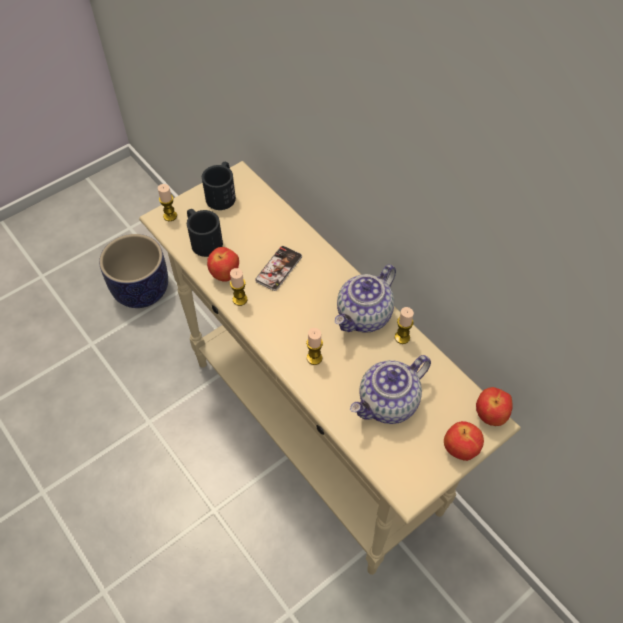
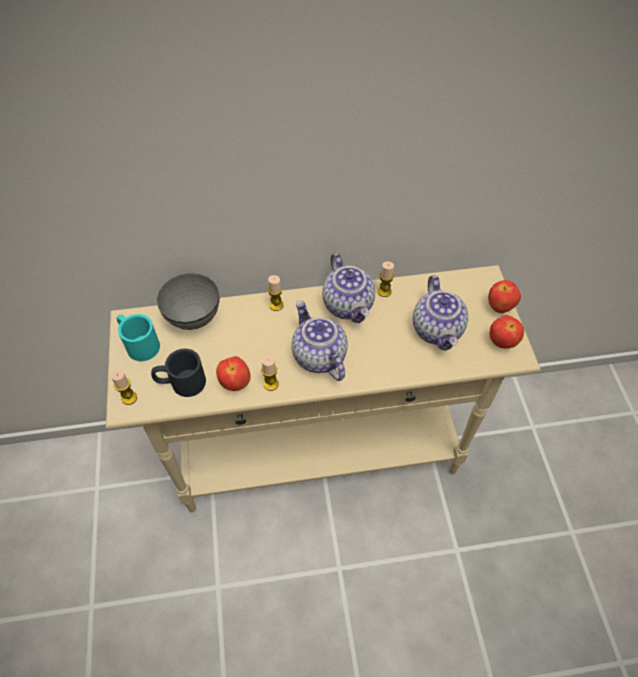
camera: 60 degrees left, 0 degrees up
(142, 290) = (68, 526): planter -> none
(222, 194) = (138, 343): black mug -> turquoise mug
(270, 214) = (194, 318): none -> grey bowl
(278, 268) = (258, 340): phone -> none
(291, 319) = (318, 356): none -> teapot
(314, 358) = (367, 358): candle -> candle (276, 305)
(490, 416) = (482, 276): apple -> apple (502, 342)

